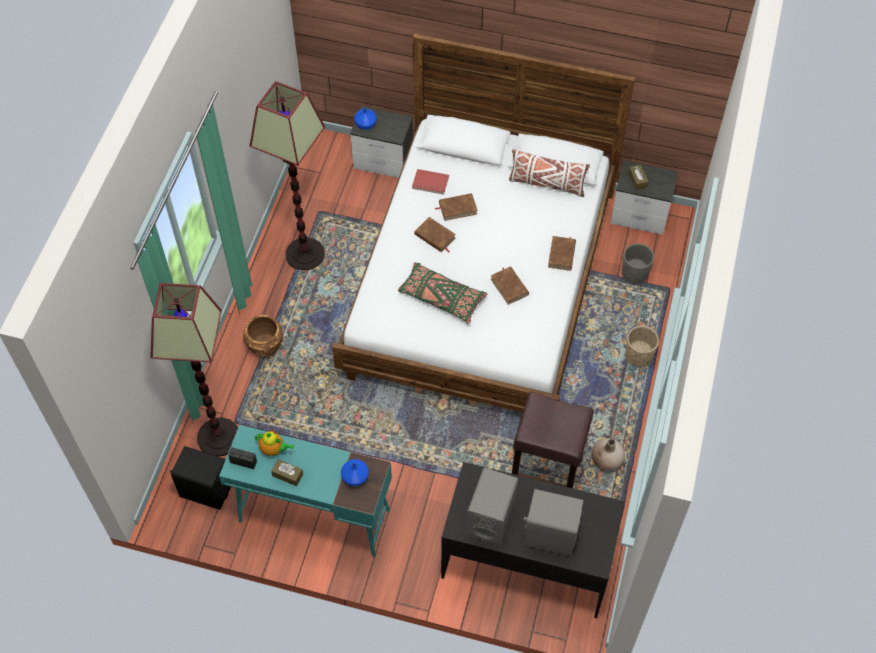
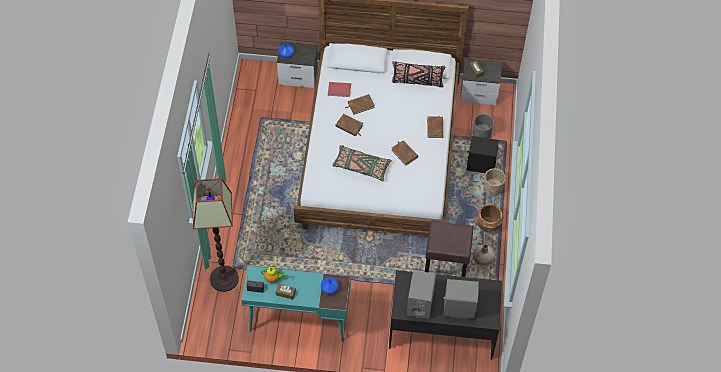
camera: 10 degrees left, 0 degrees up
(206, 490) = (223, 314): black speaker -> black speaker (480, 164)
(265, 346) = (243, 214): brown planter -> brown planter (488, 225)
(305, 254) = (257, 148): floor lamp -> none
(546, 184) = (417, 81): white pillow -> black pillow

